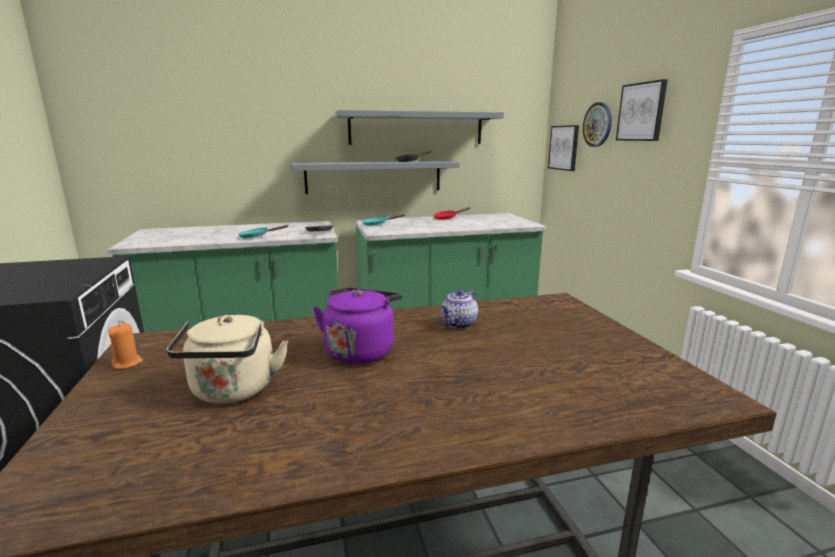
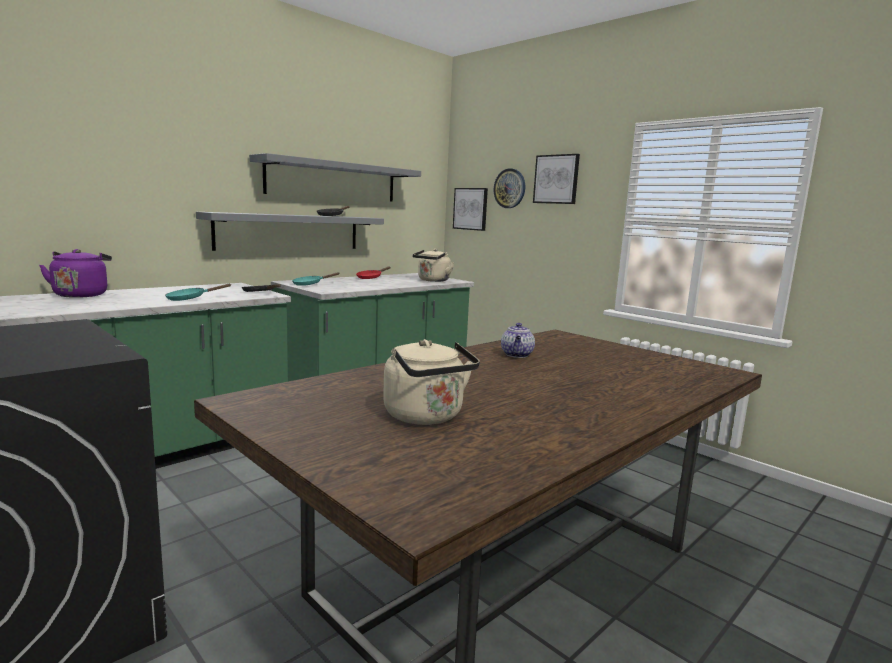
camera: 30 degrees left, 5 degrees down
(127, 363) = (270, 416): orange candle -> none
(361, 350) = (475, 379): purple kettle -> purple kettle (81, 295)
(503, 223) = (432, 280): none -> beige kettle

